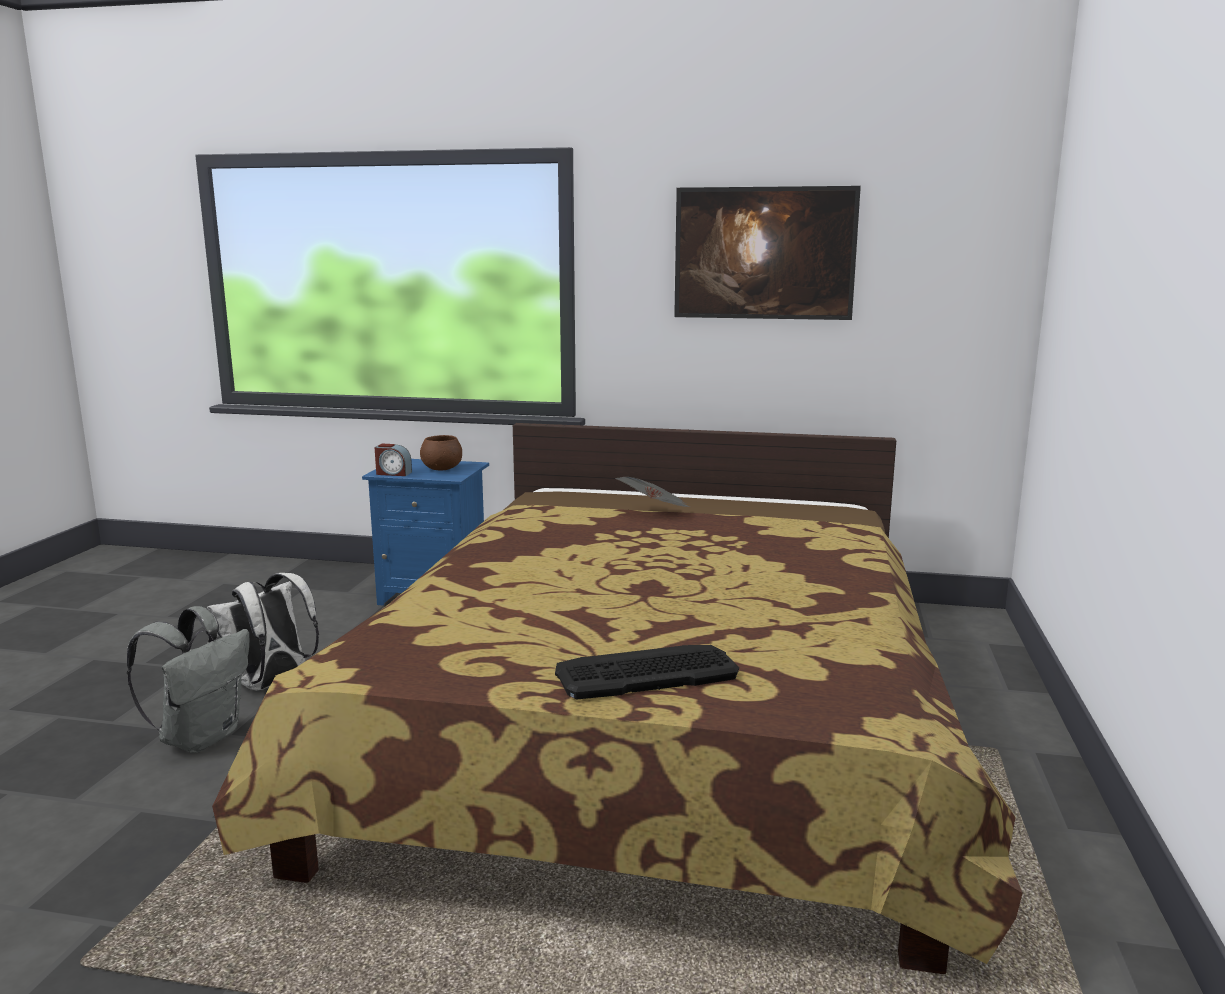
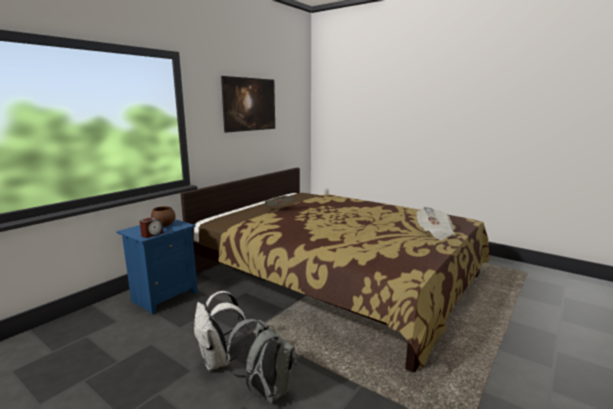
camera: 65 degrees left, 0 degrees up
(645, 672) = (434, 233): keyboard -> newspaper

